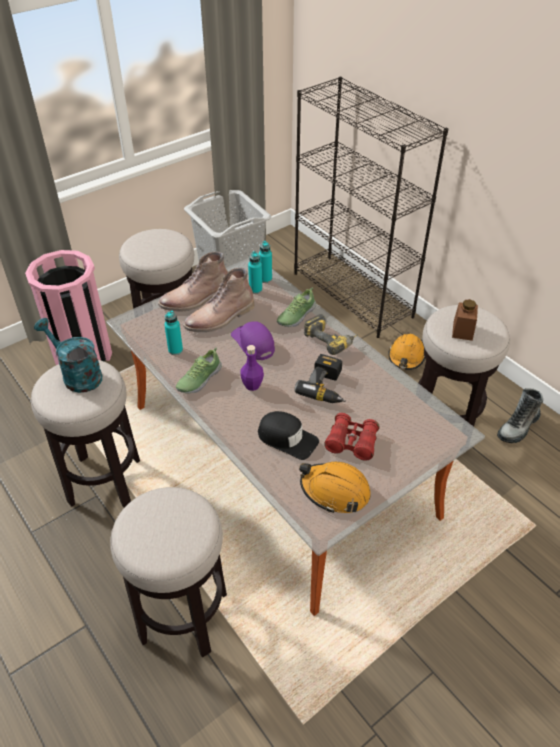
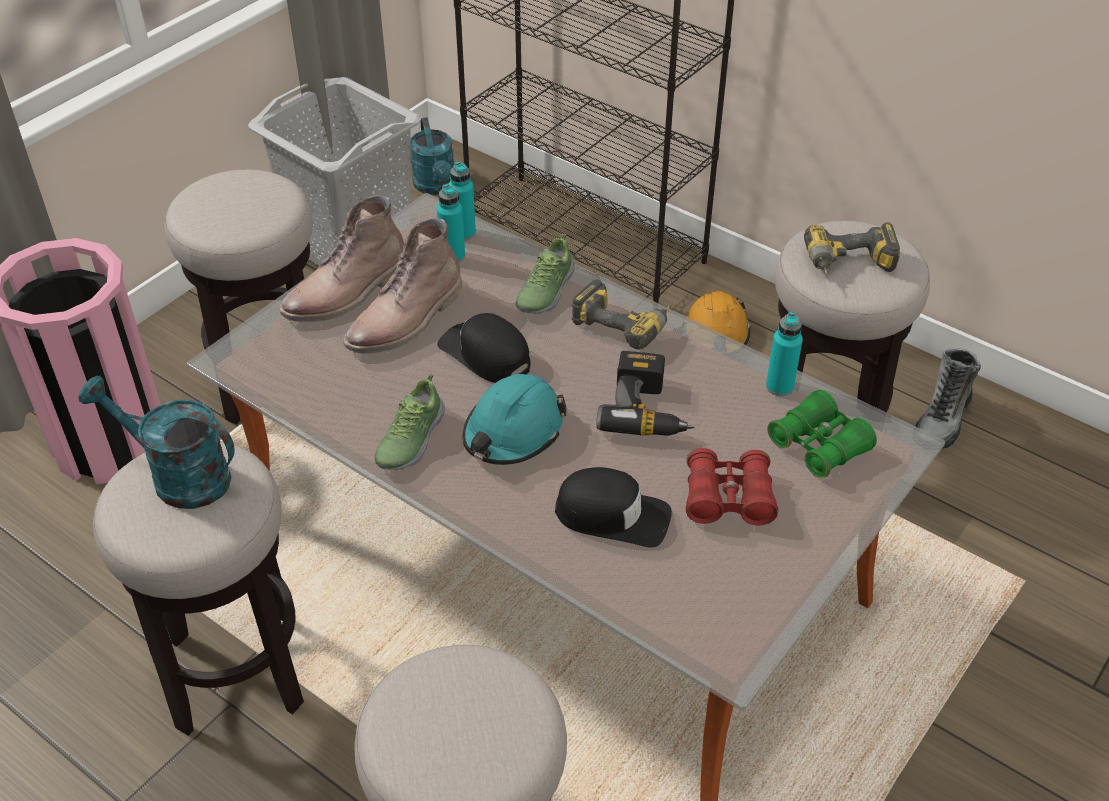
camera: 15 degrees left, 0 degrees up
(175, 350) = (344, 394): turquoise bottle -> turquoise bottle (779, 387)
(252, 385) = (513, 432): purple bottle -> turquoise hard hat
(253, 343) = (486, 354): purple cap -> black cap
(284, 255) = (436, 187): none -> turquoise watering can
(335, 491) = (731, 590): orange hard hat -> none
(412, 424) = (818, 445): none -> green binoculars
(462, 331) = (849, 266): brown jar -> power drill

